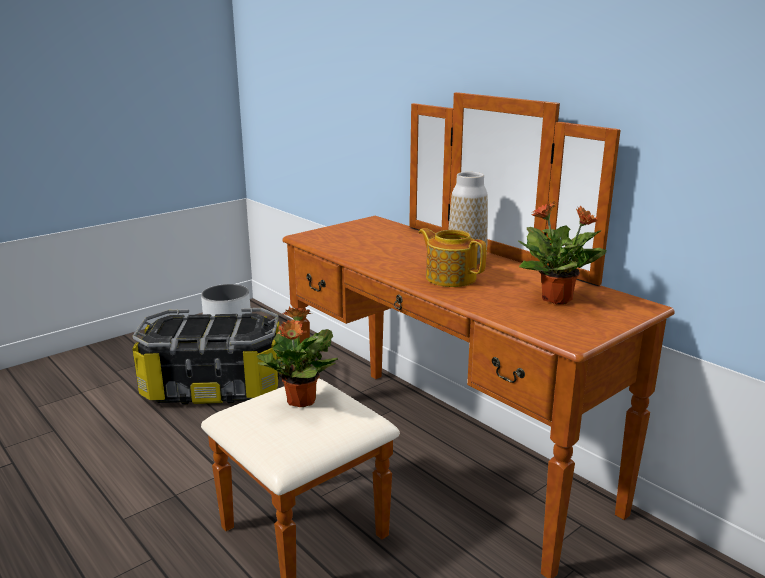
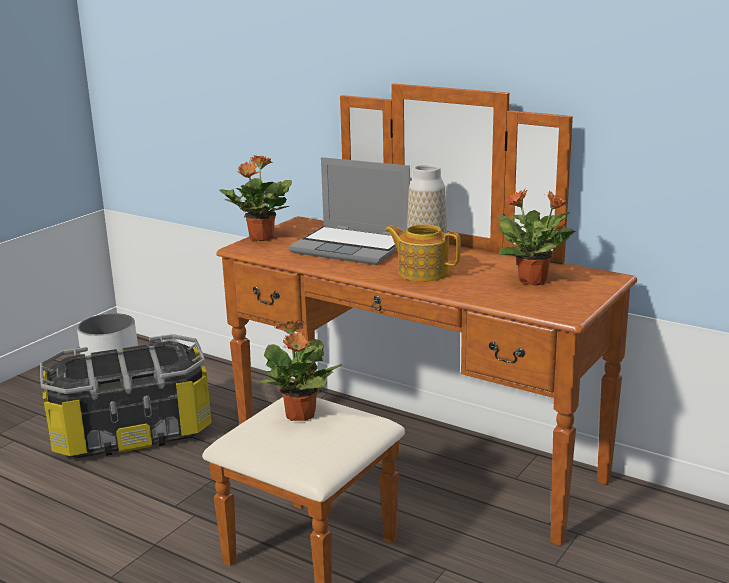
camera: 15 degrees left, 0 degrees up
(327, 230) = (261, 238): none -> potted plant
(402, 247) = (353, 247): none -> laptop

